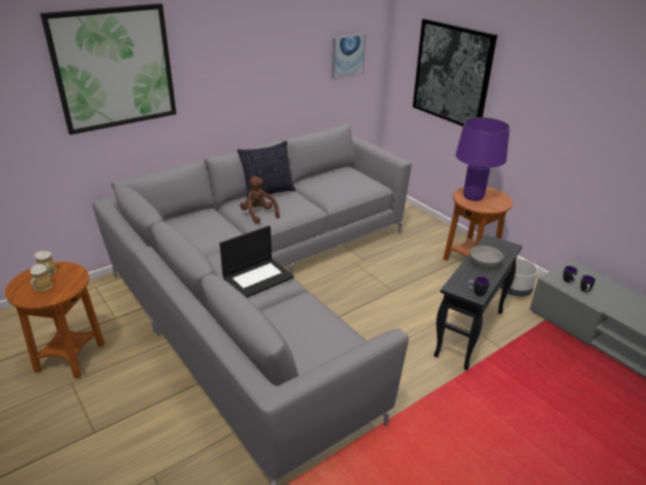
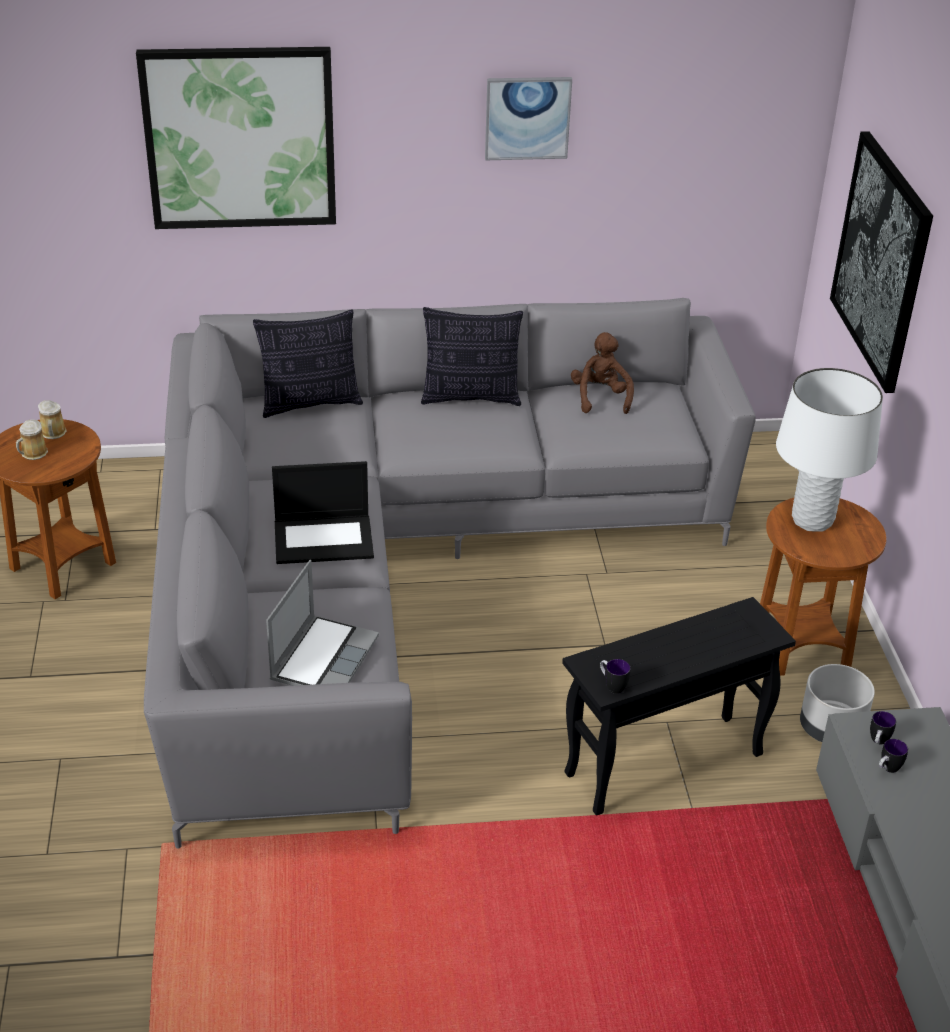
camera: 30 degrees right, 5 degrees up
(189, 217) = (310, 404): none -> pillow
(258, 214) = (421, 432): brown plush toy -> brown plush toy (600, 398)
(317, 337) = (323, 657): none -> laptop
(347, 55) = (719, 166): picture -> picture (527, 117)
(473, 196) = (812, 520): purple table lamp -> white table lamp
(484, 263) = (685, 646): grey bowl -> none

